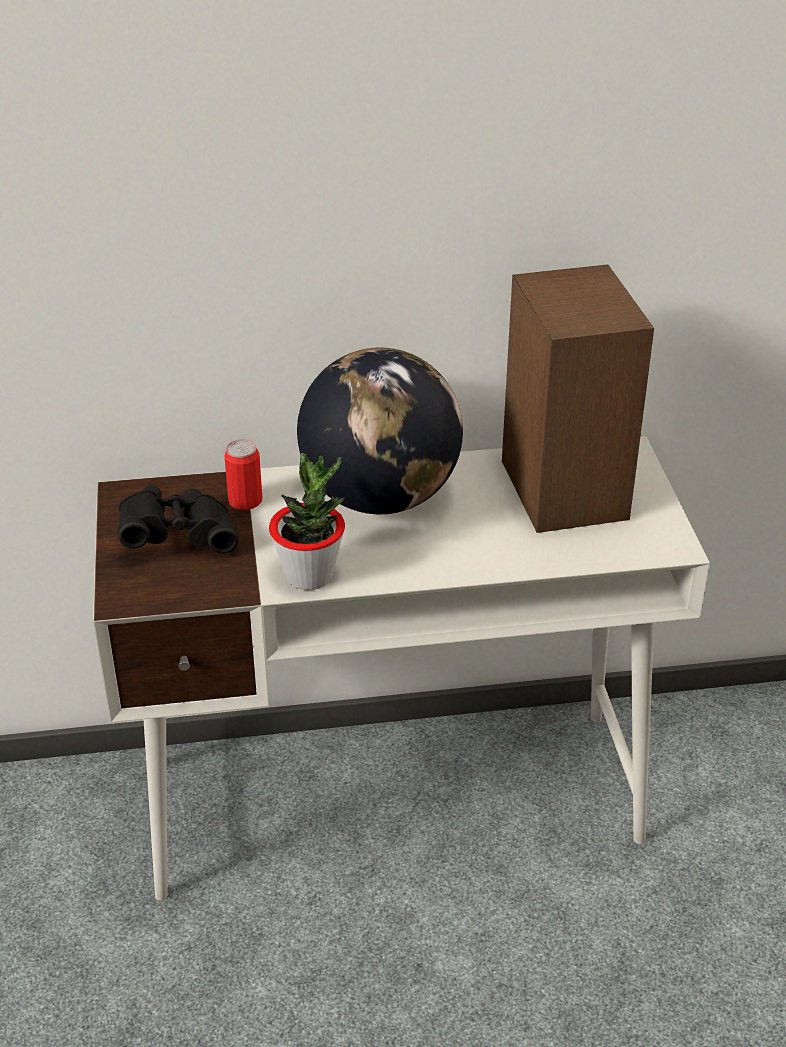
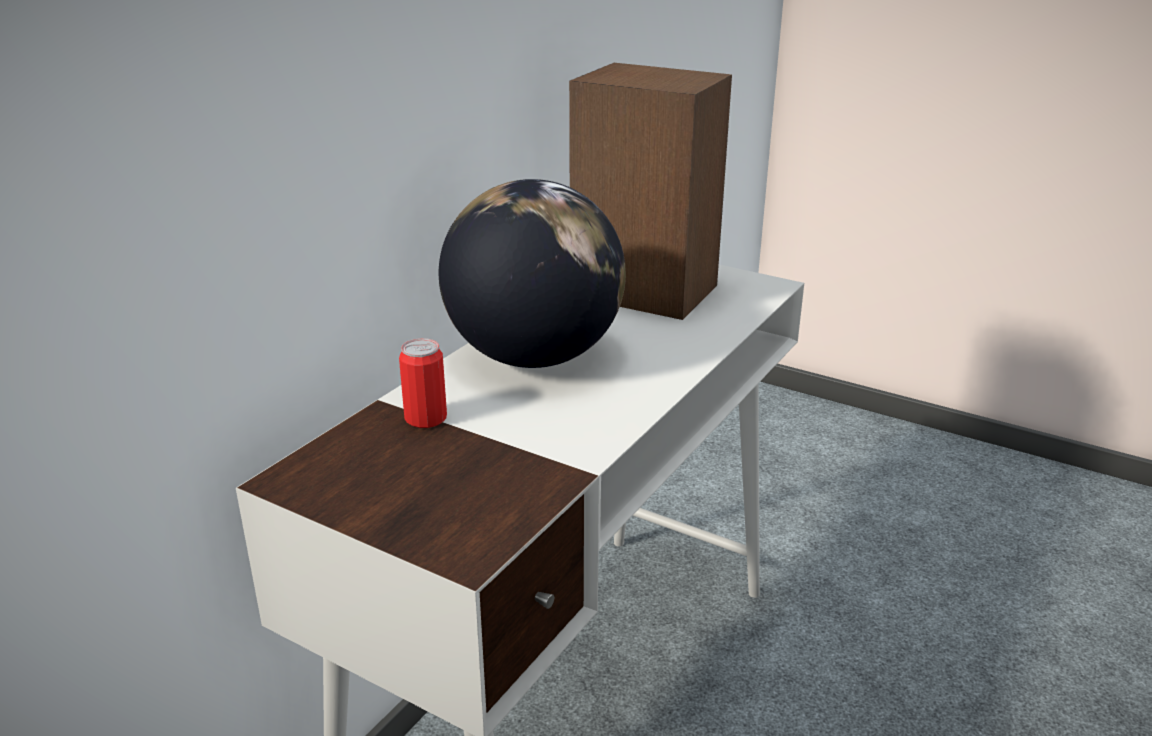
camera: 50 degrees left, 10 degrees down
(178, 537) = (420, 477): black binoculars -> none
(309, 575) = (592, 432): potted plant -> none

